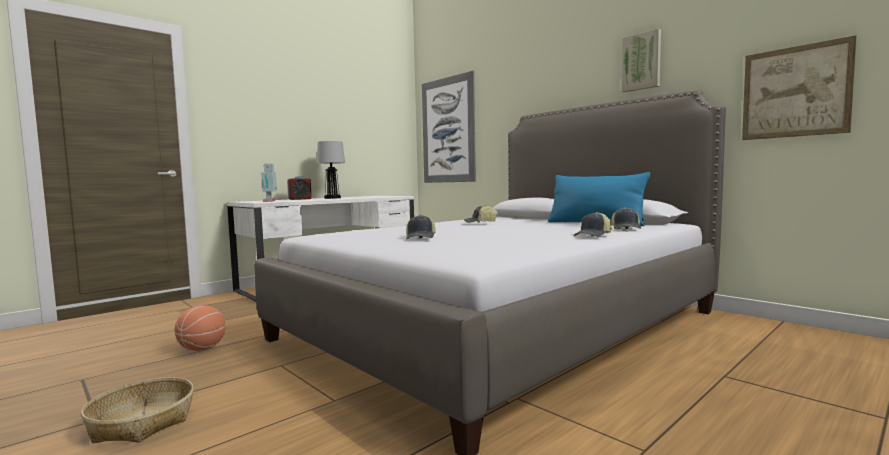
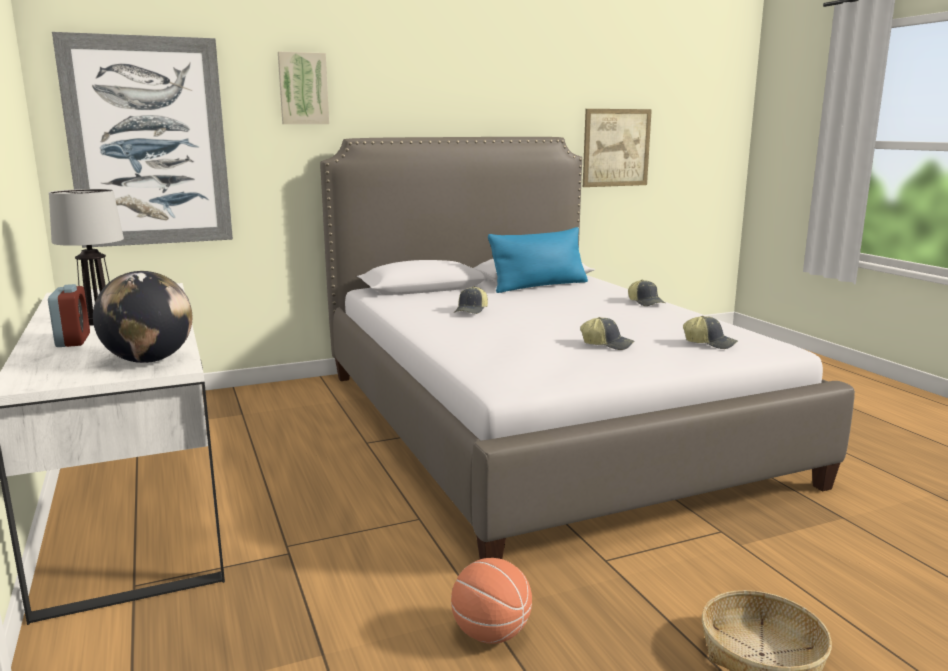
camera: 70 degrees left, 10 degrees up
(270, 201) = (149, 360): toy robot -> globe
(626, 228) = (601, 288): cap -> cap (710, 343)
(641, 62) = (495, 91): picture -> picture (303, 89)

